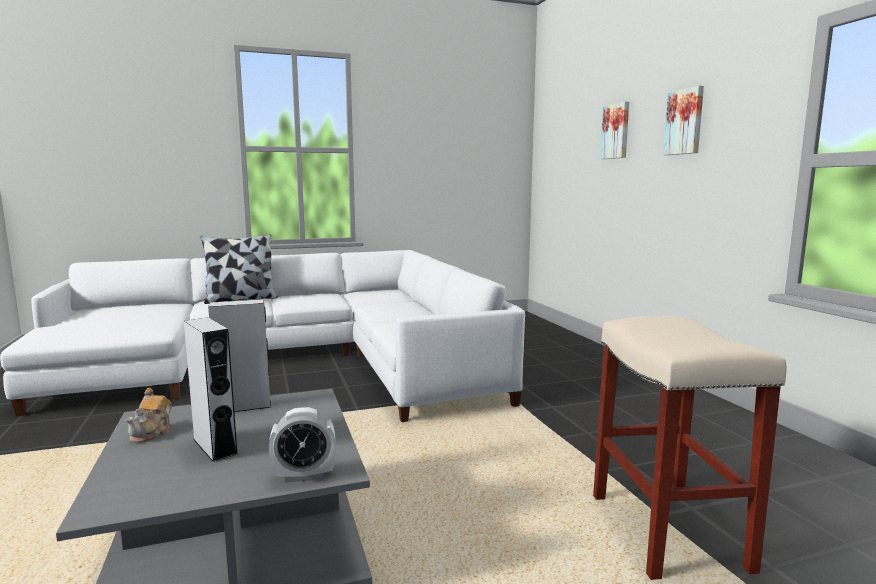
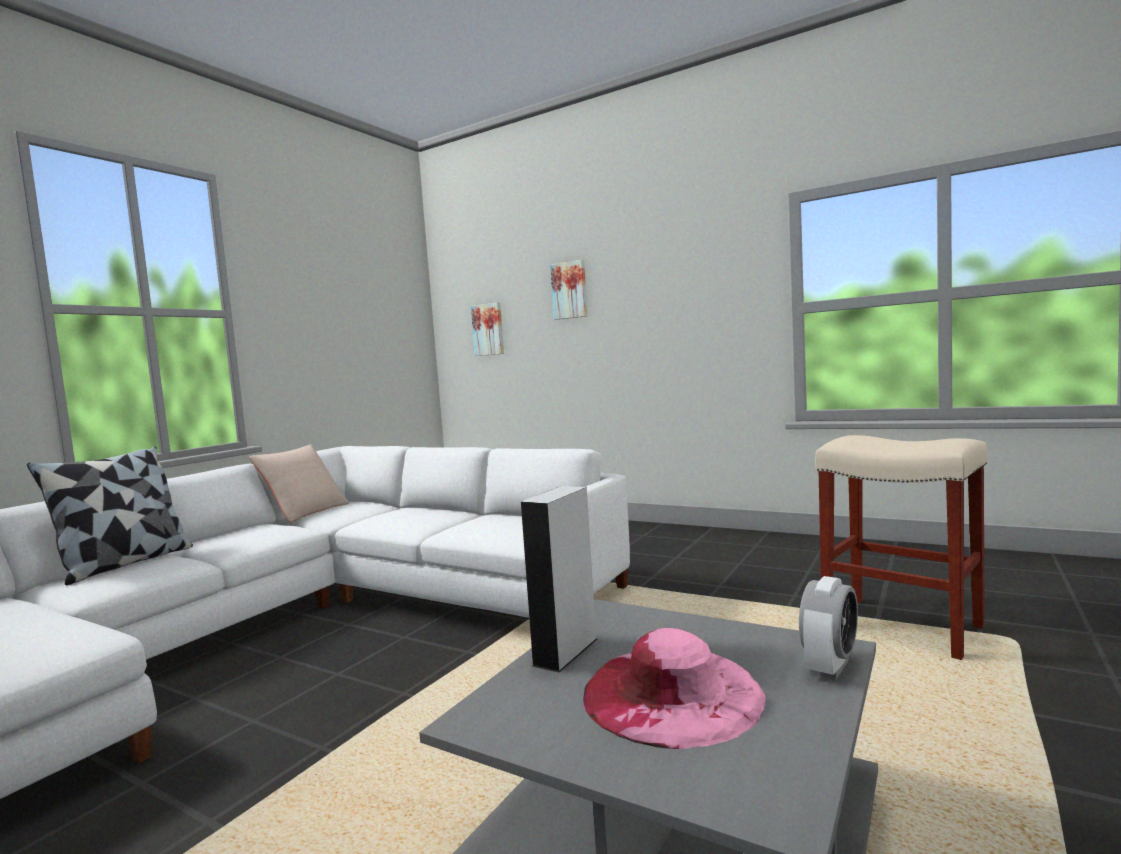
camera: 40 degrees left, 5 degrees down
(152, 433) = (552, 725): teapot -> none
(215, 446) = (672, 694): grey speaker -> pink hat
(363, 291) = (304, 511): none -> beige pillow
(685, 122) = (661, 279): picture -> picture (488, 329)

